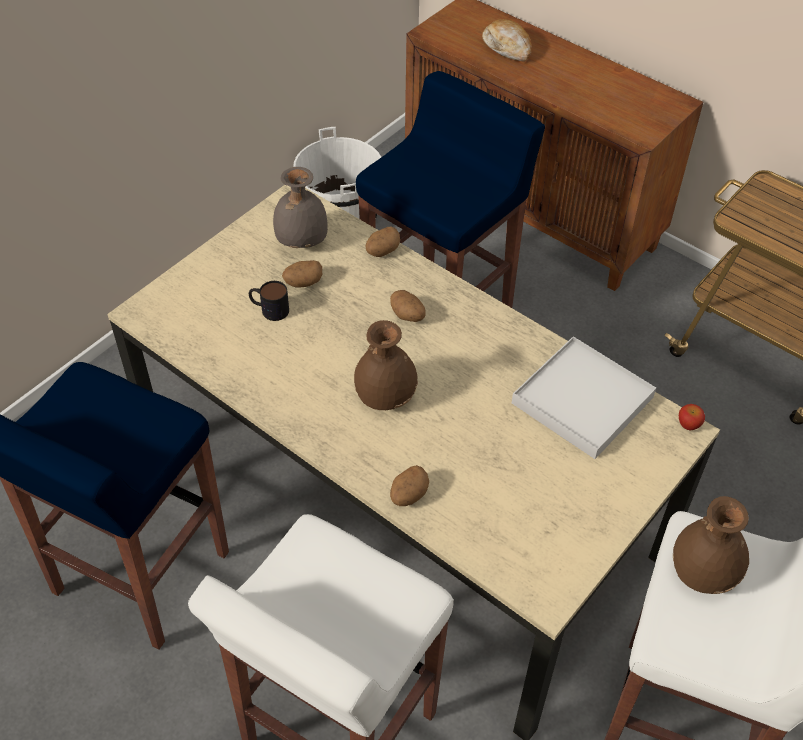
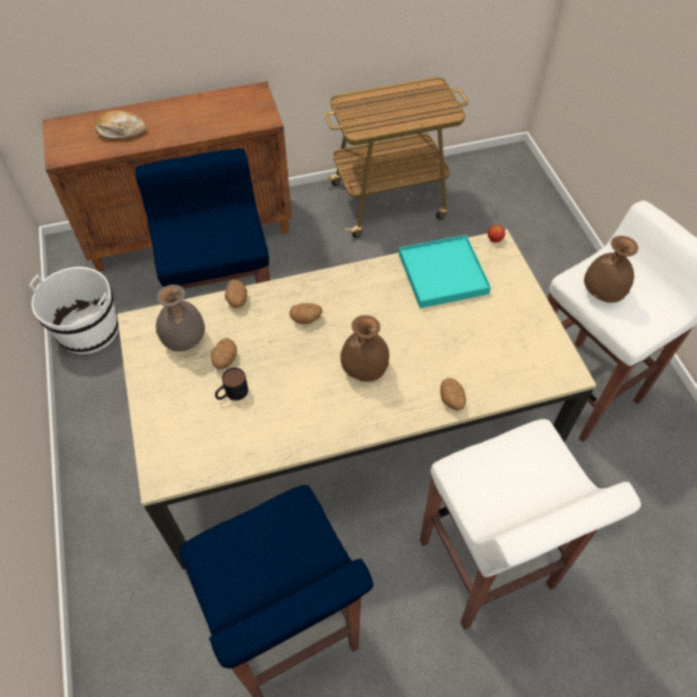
camera: 55 degrees left, 5 degrees up
(582, 400) = (442, 274): white tray -> turquoise tray

